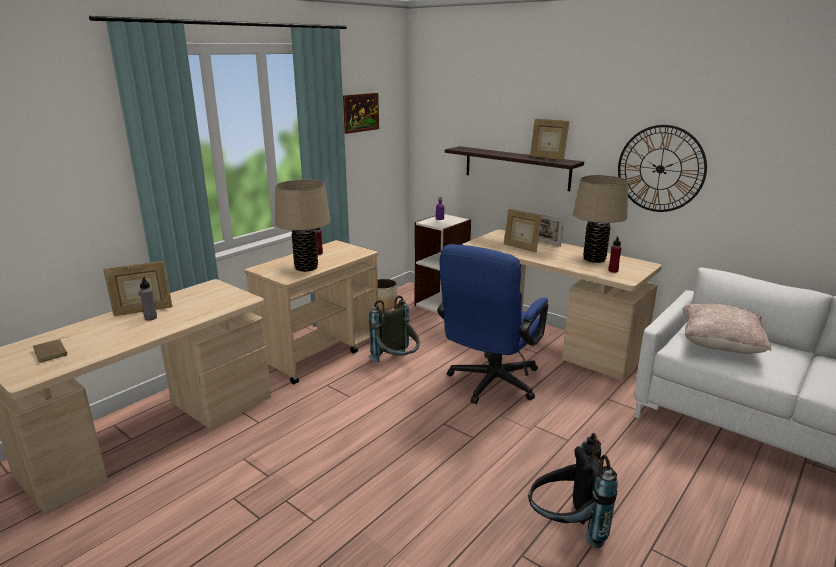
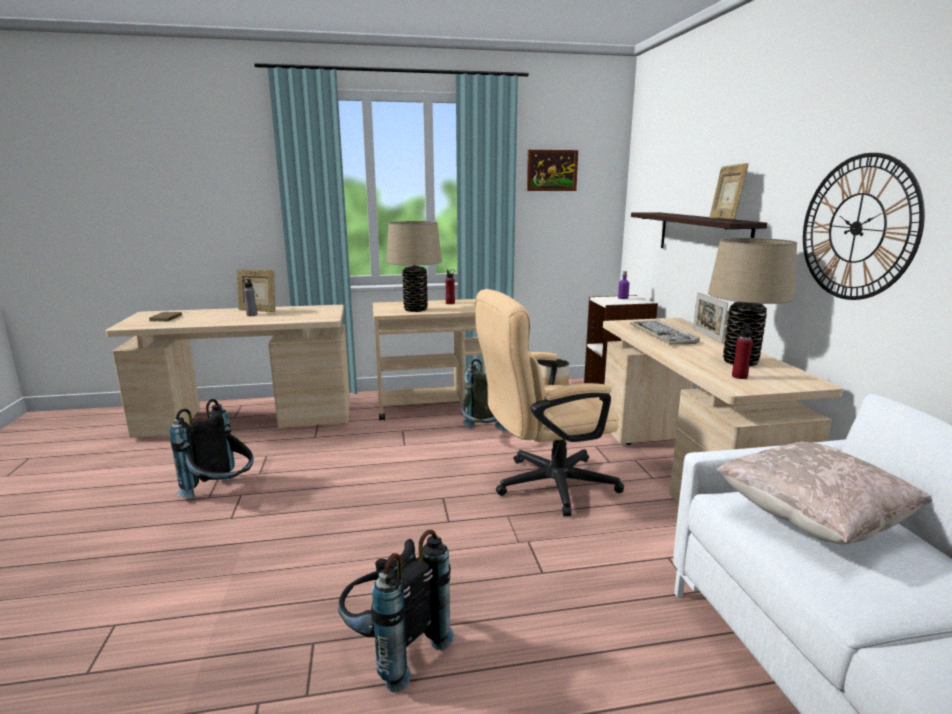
camera: 40 degrees right, 5 degrees down
(266, 508) = (222, 493): none -> black backpack
(490, 385) = (544, 485): blue office chair -> beige office chair
(520, 248) = (663, 335): picture frame -> keyboard

